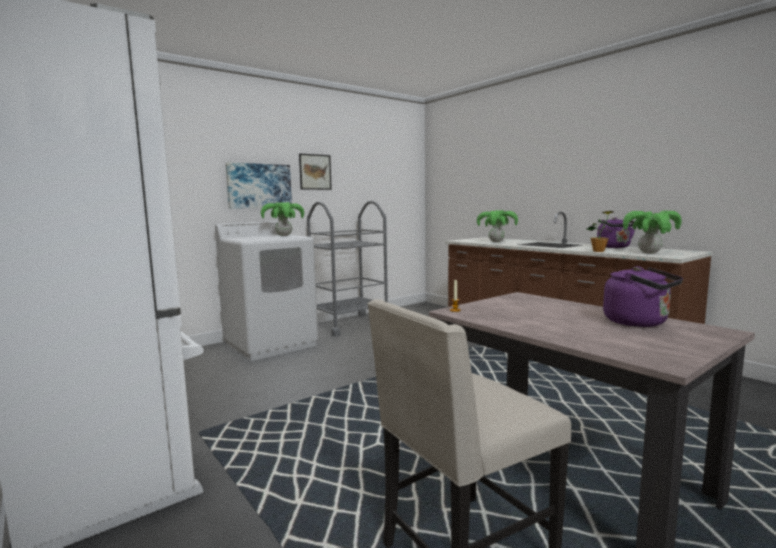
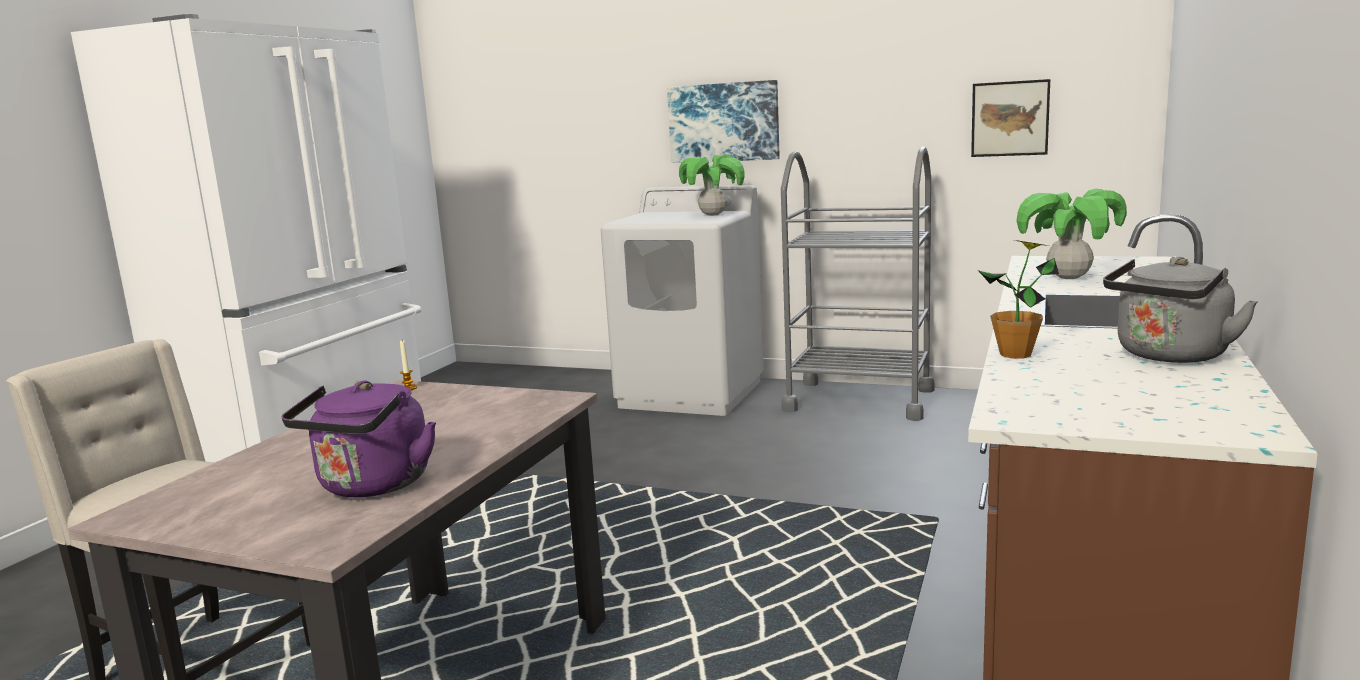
camera: 60 degrees right, 5 degrees up
(315, 172) = (834, 87): picture -> picture (1010, 118)
(615, 247) = (1169, 356): purple kettle -> grey kettle
(649, 253) = (1069, 393): potted plant -> none

